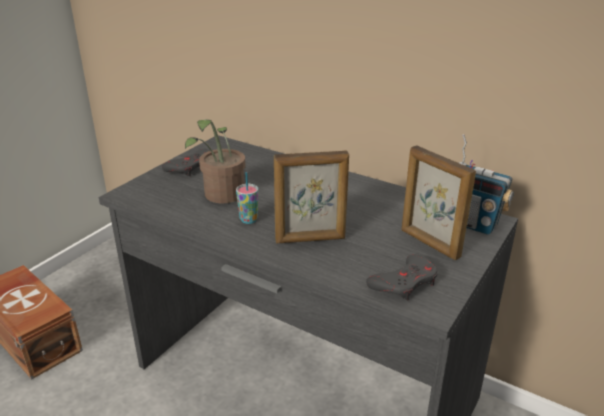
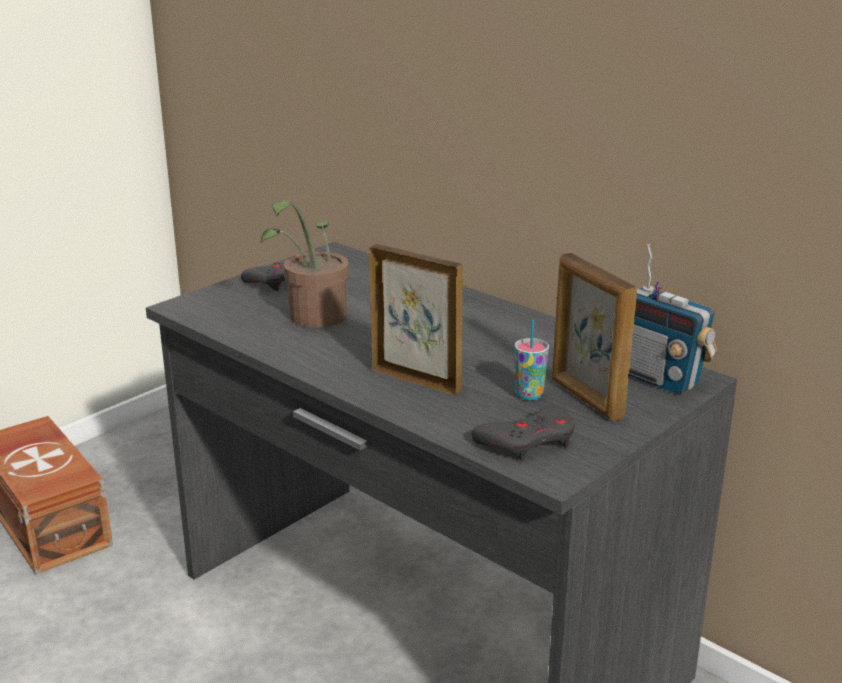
camera: 10 degrees right, 5 degrees down
(248, 220) = (339, 350): cup -> cup (529, 395)
(310, 239) = (417, 379): picture frame -> picture frame turned 150 degrees counterclockwise

